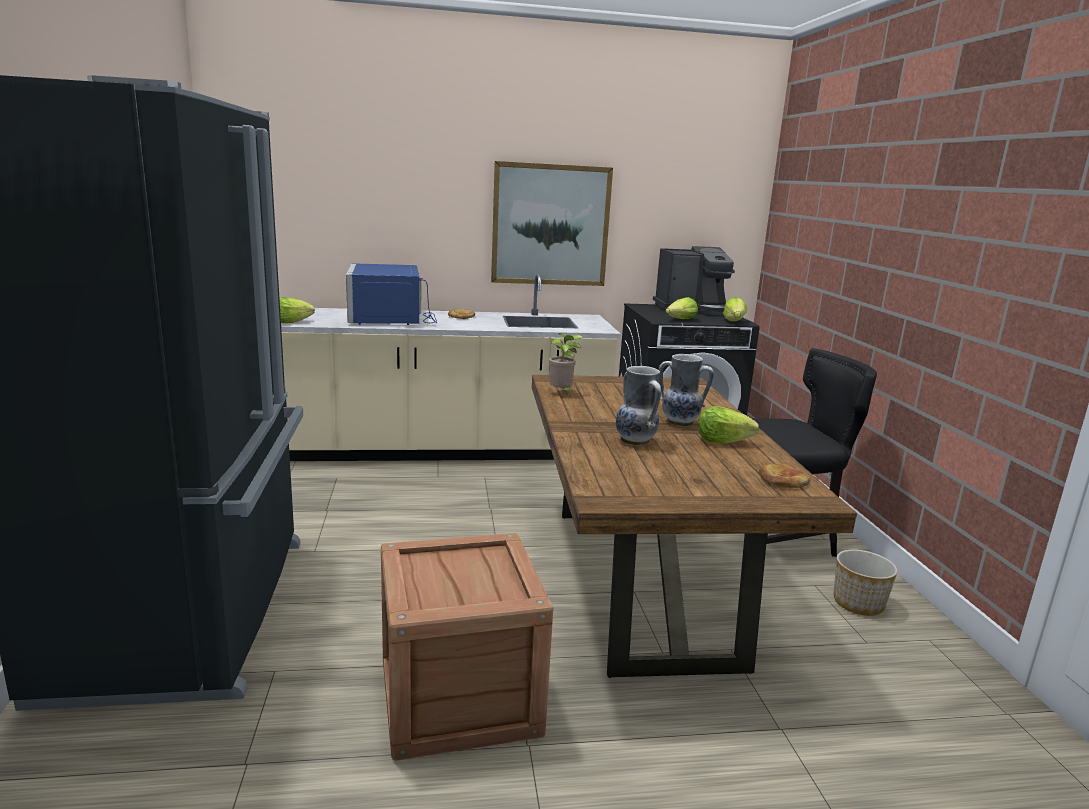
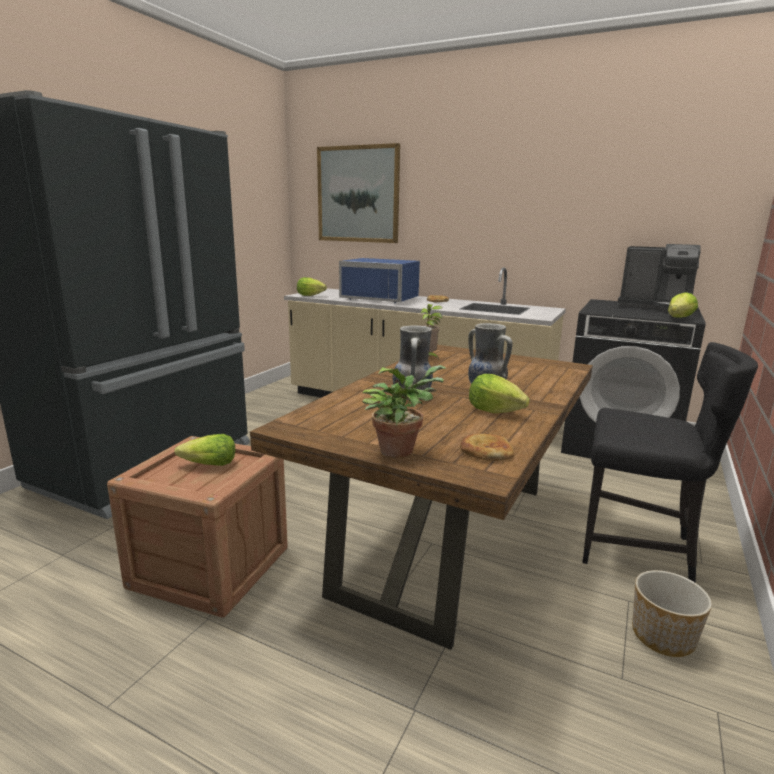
camera: 35 degrees right, 0 degrees up
(392, 318) = (382, 298): blue microwave -> blue microwave turned 90 degrees counterclockwise
(550, 225) = (524, 226): picture -> picture (358, 194)
(681, 320) = (618, 312): lettuce -> lettuce (209, 465)
(728, 496) = (399, 449): none -> potted plant

